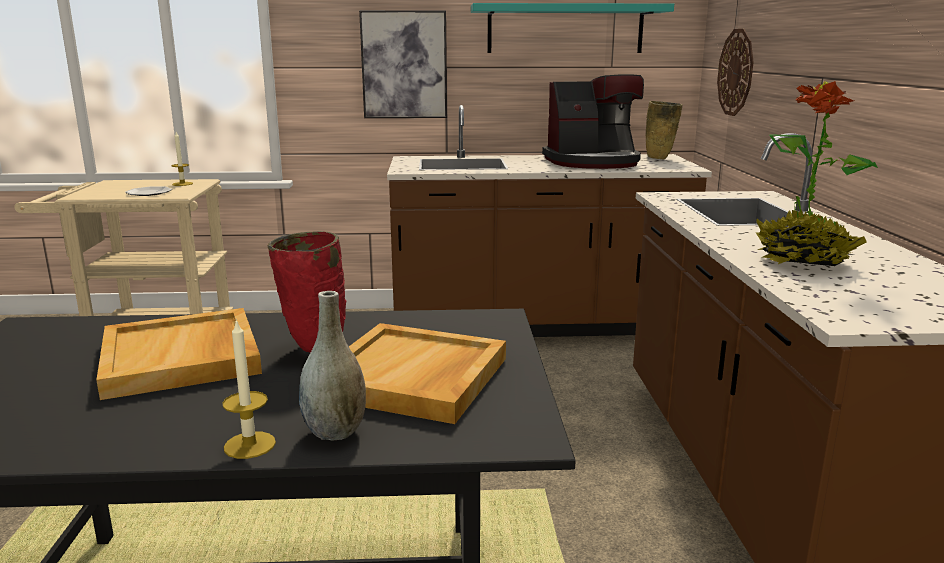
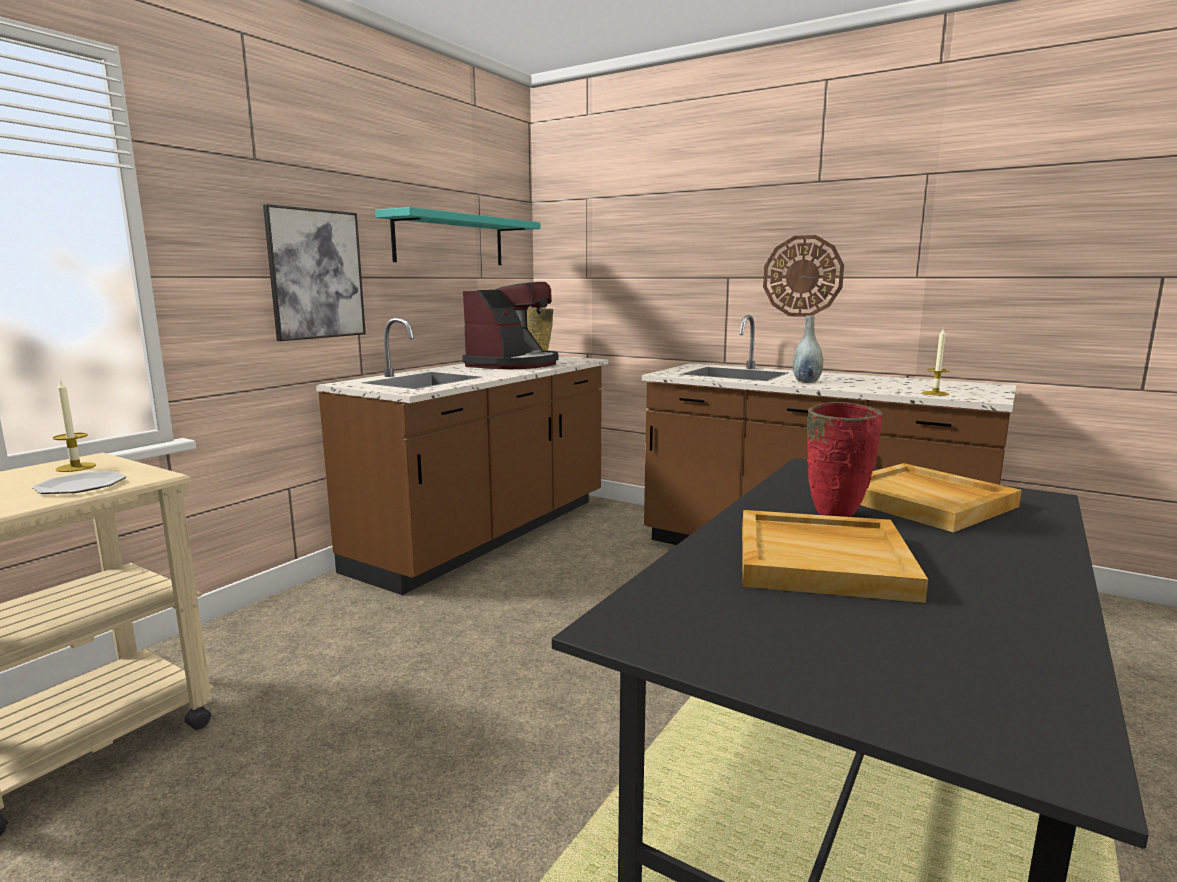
camera: 55 degrees left, 5 degrees down
(249, 445) = (1049, 560): candle -> candle (935, 393)
(335, 431) = (1026, 535): grey vase -> grey vase (806, 381)
(736, 72) = (602, 279): wall clock -> wall clock (802, 276)
(803, 261) = (872, 386): potted plant -> none

